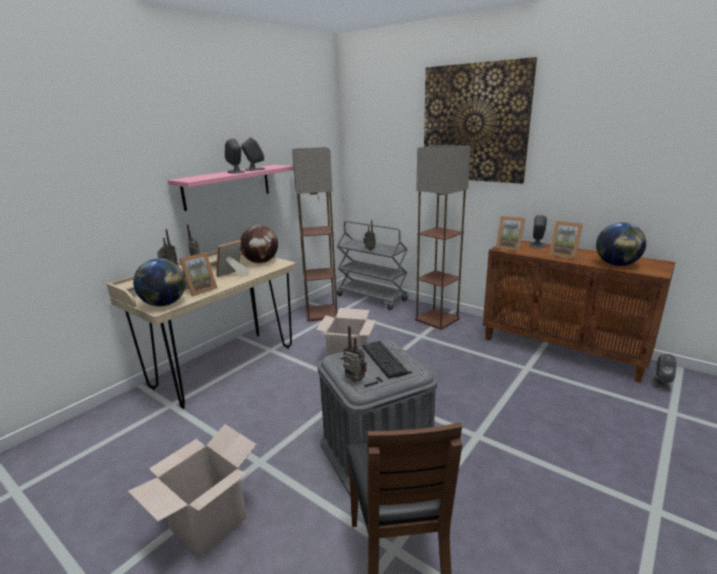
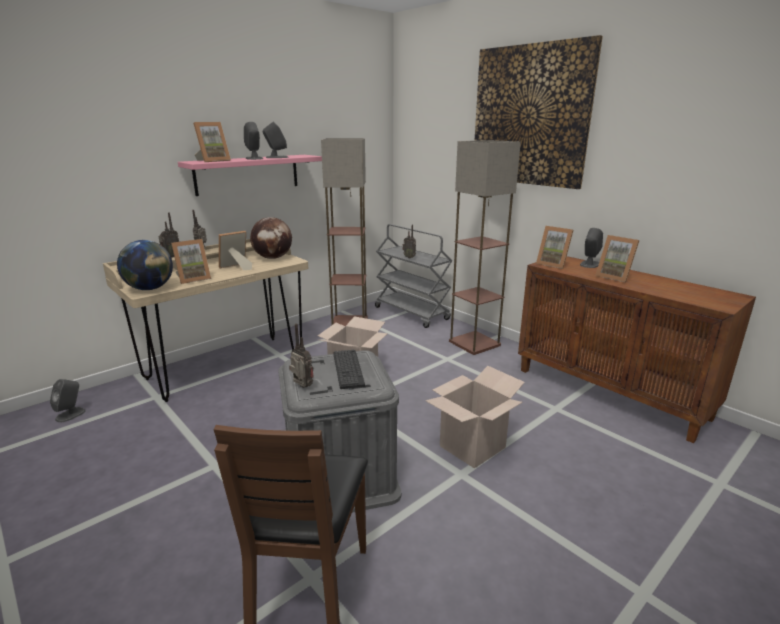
camera: 10 degrees right, 0 degrees up
(201, 177) = (213, 161): none -> picture frame
(208, 523) = (137, 517): cardboard box -> cardboard box (472, 447)
(616, 265) = (674, 293): globe -> none
(660, 384) = (719, 449): grey speaker -> grey speaker (71, 414)

